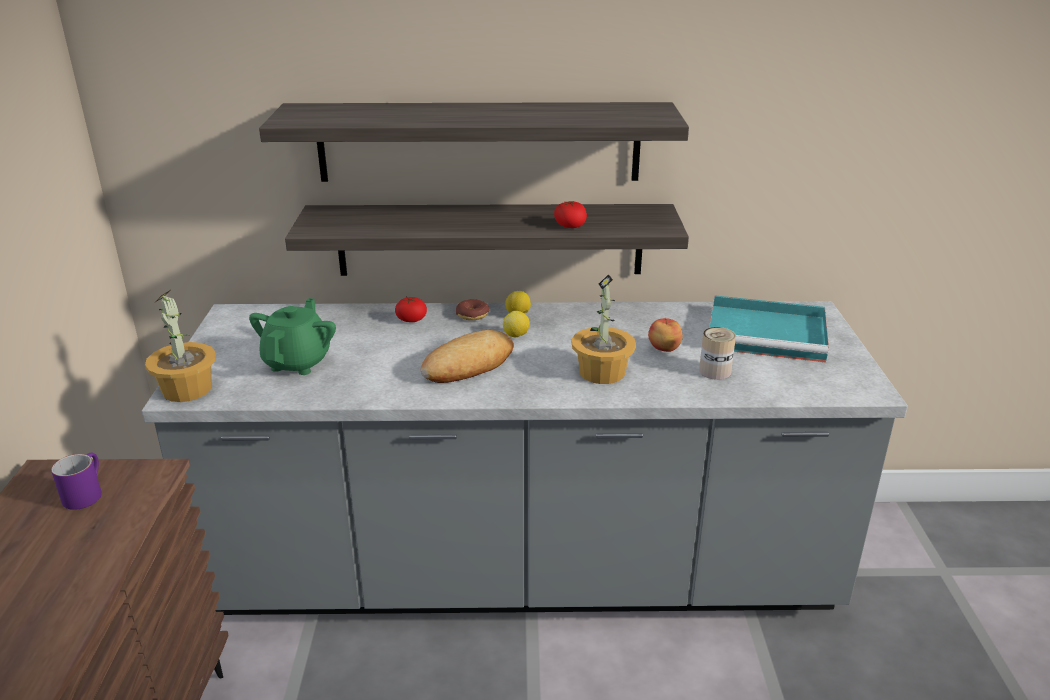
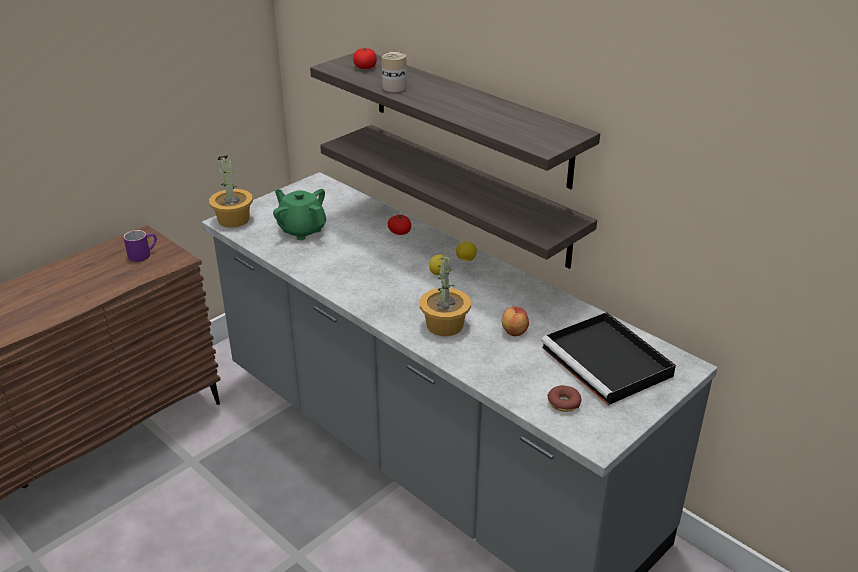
camera: 45 degrees right, 5 degrees up
(298, 362) = (302, 230): green teapot -> green teapot turned 105 degrees counterclockwise
(469, 364) = (381, 278): bread -> none
(472, 315) = (438, 246): donut -> donut (563, 403)
(570, 226) = (487, 206): tomato -> tomato (365, 67)
(715, 371) = (515, 365): can -> can (394, 87)
(769, 334) = (608, 362): turquoise tray -> black tray

